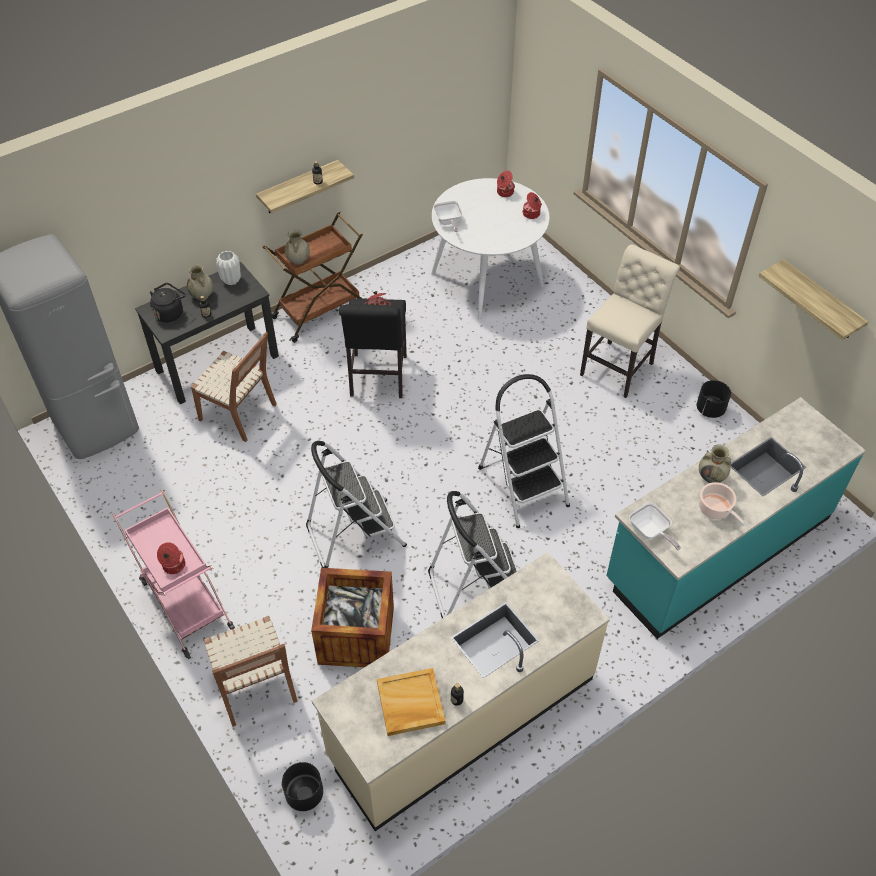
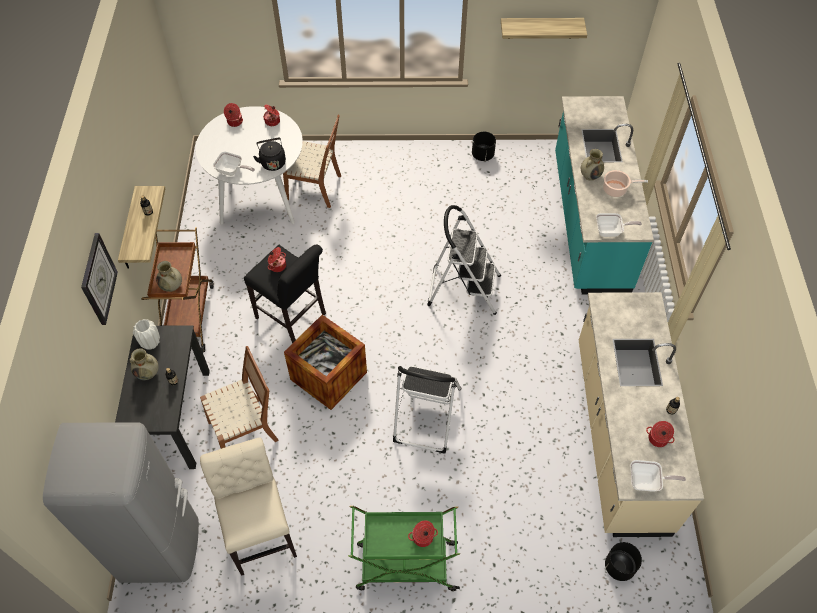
camera: 55 degrees left, 5 degrees up
(170, 313) = (145, 407): black kettle -> black kettle (272, 162)
(187, 605) = (405, 566): pink cart -> green cart
(208, 184) = (98, 279): none -> wall clock
(255, 688) = (513, 554): chair -> chair (316, 189)
(349, 717) = (647, 482): none -> frying pan
(356, 635) = (513, 462): crate -> crate (328, 376)
(410, 703) = (657, 439): beige tray -> cooking pot
(475, 587) = (525, 367): step ladder -> none
(619, 367) = (408, 176): beige stool -> beige stool (261, 532)

